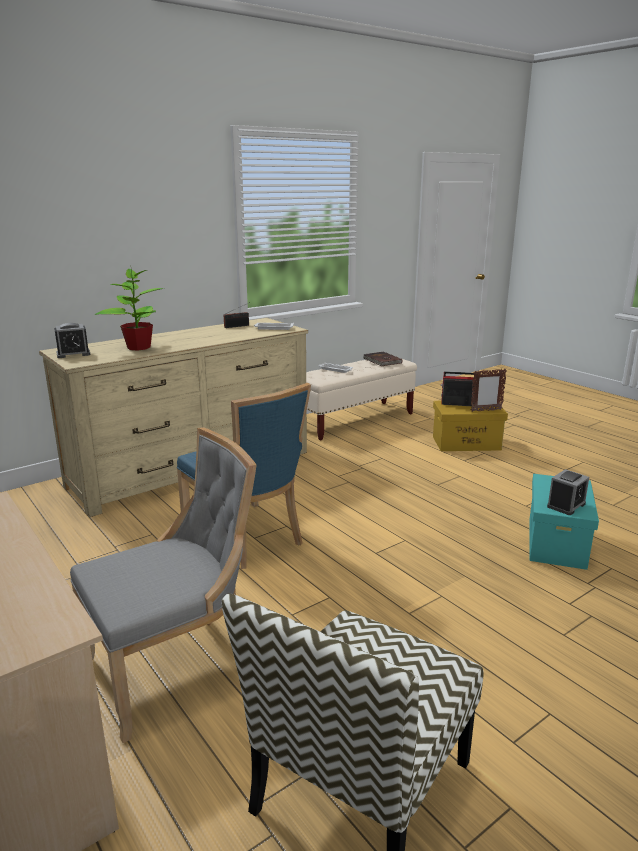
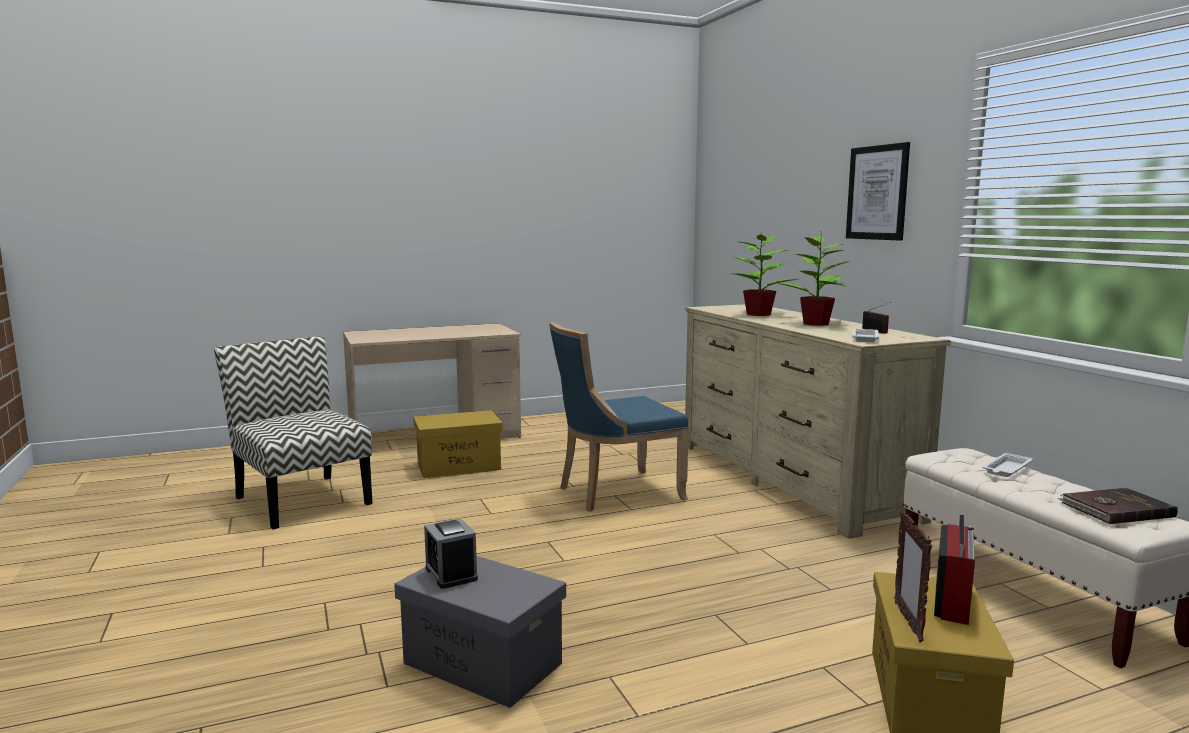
camera: 105 degrees right, 10 degrees down
(73, 354) = (736, 307): alarm clock -> none
(157, 222) = (877, 192): none -> picture
(175, 667) = (458, 466): grey chair -> yellow storage box
(202, 335) = (815, 324): none -> potted plant
(556, 543) = (481, 663): turquoise storage box -> grey storage box

